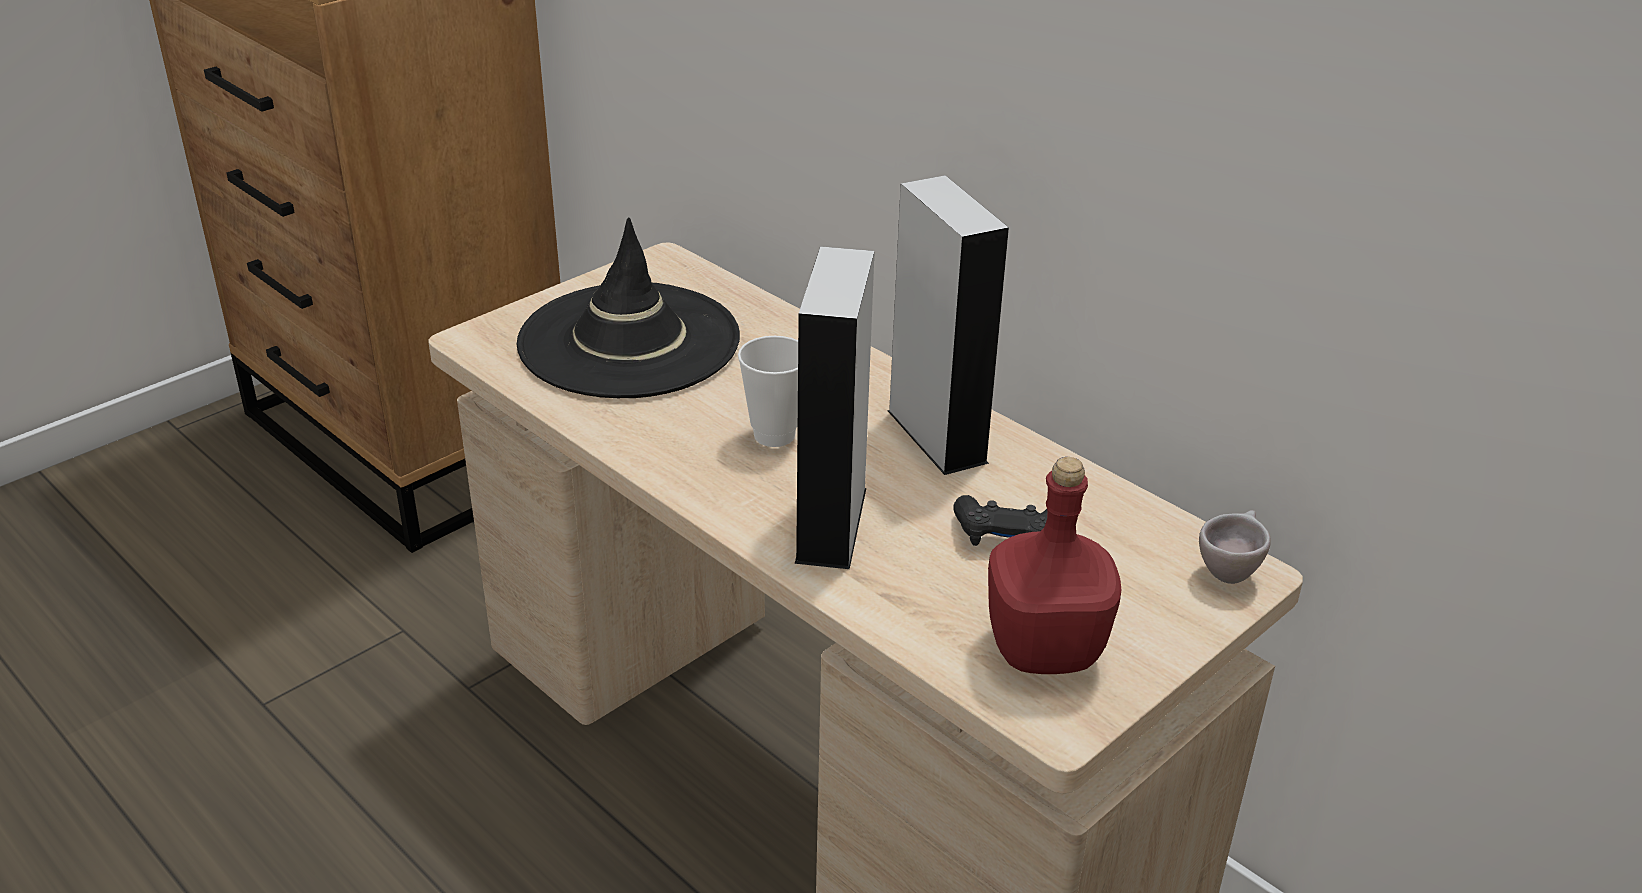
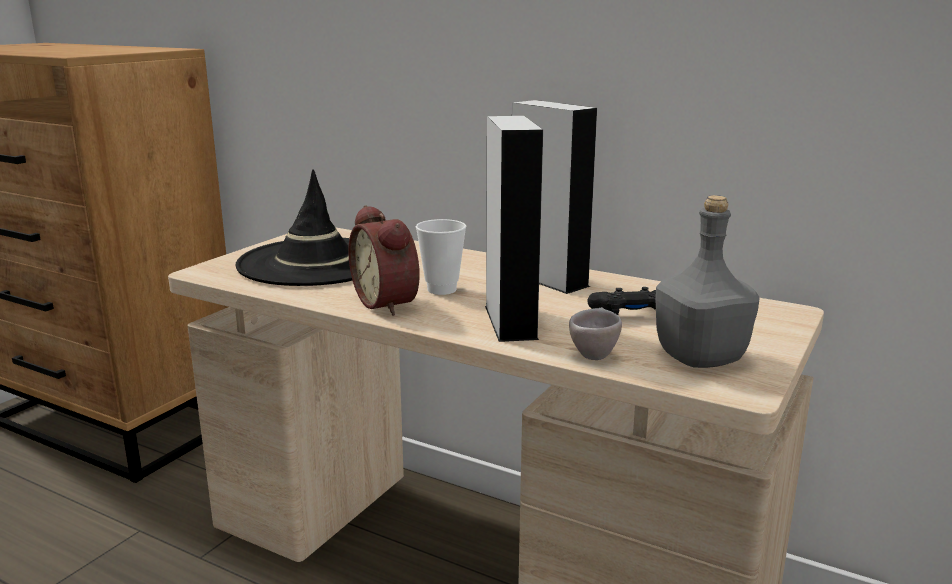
camera: 15 degrees left, 15 degrees down
(690, 453) = (389, 303): none -> alarm clock
(1042, 649) = (698, 358): red bottle -> grey bottle
(1229, 570) = (777, 311): beige cup -> beige cup (594, 353)

